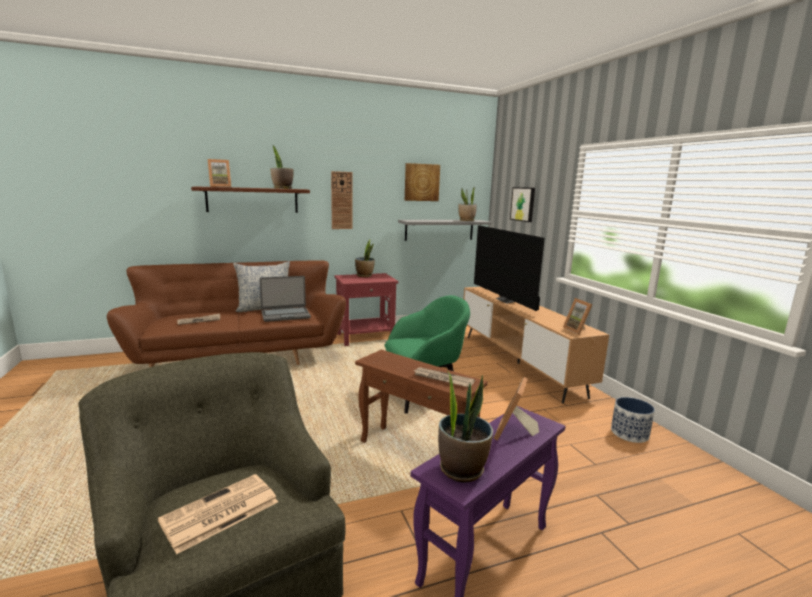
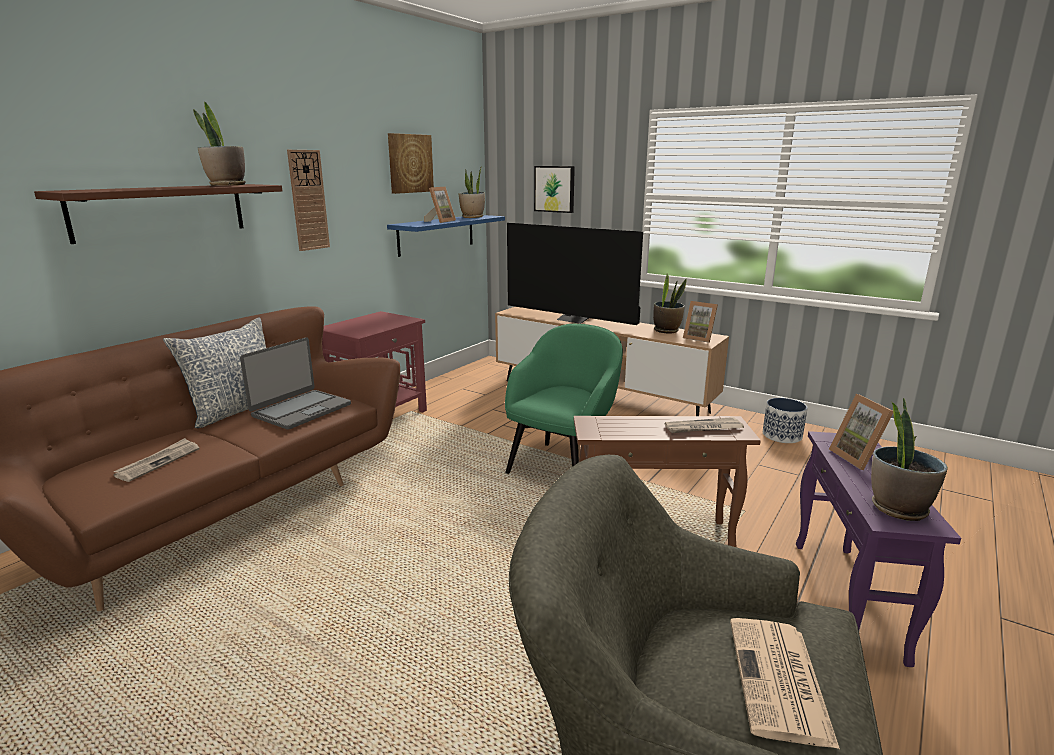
camera: 35 degrees left, 5 degrees up
(220, 187) = (106, 189): picture frame -> picture frame (440, 221)
(364, 275) = (361, 320): potted plant -> potted plant (666, 330)
(439, 230) = (436, 234): grey shelf -> blue shelf

